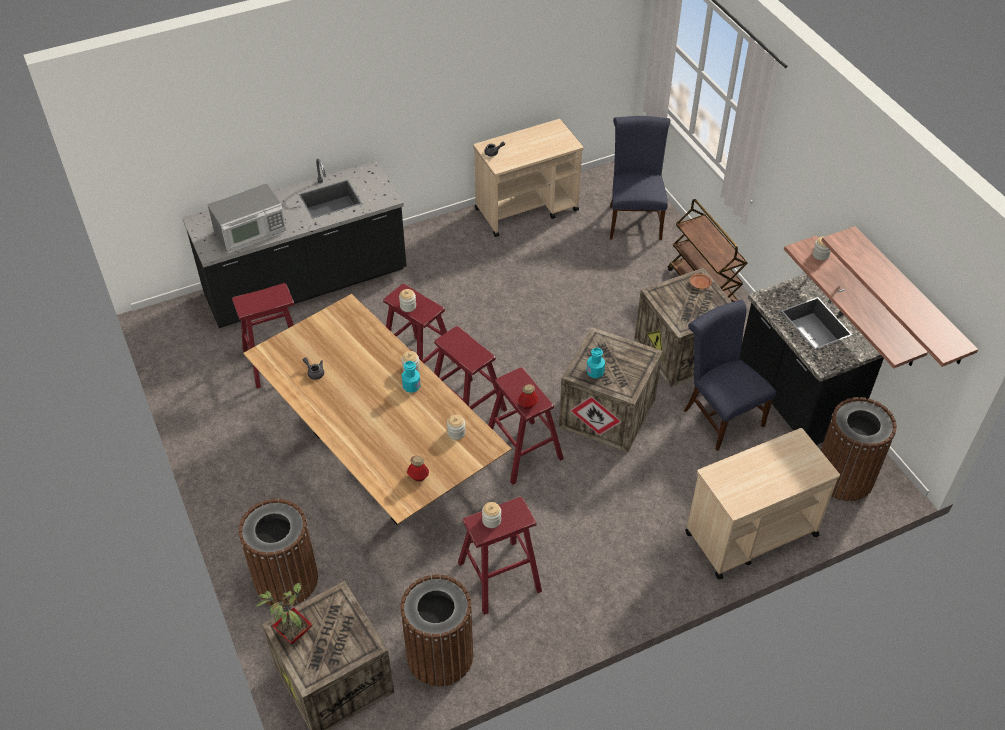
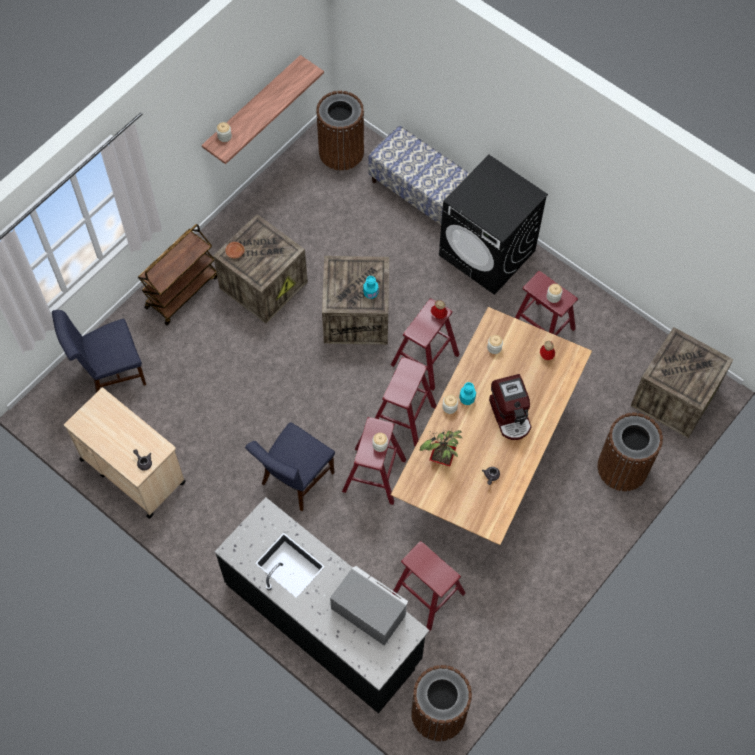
camera: 115 degrees left, 15 degrees up
(293, 631) = (696, 388): potted plant -> potted plant (441, 459)
(368, 415) = (511, 415): none -> coffee machine
(440, 655) = (620, 342): brown trash can -> brown trash can (438, 713)
(634, 567) = (487, 253): none -> black washing machine
(720, 415) = (320, 241): blue chair -> blue chair (294, 481)
(750, 534) = (421, 194): beige cart -> bench
(793, 399) = (280, 198): black counter -> none
(909, 296) = (275, 56): shelf -> none

